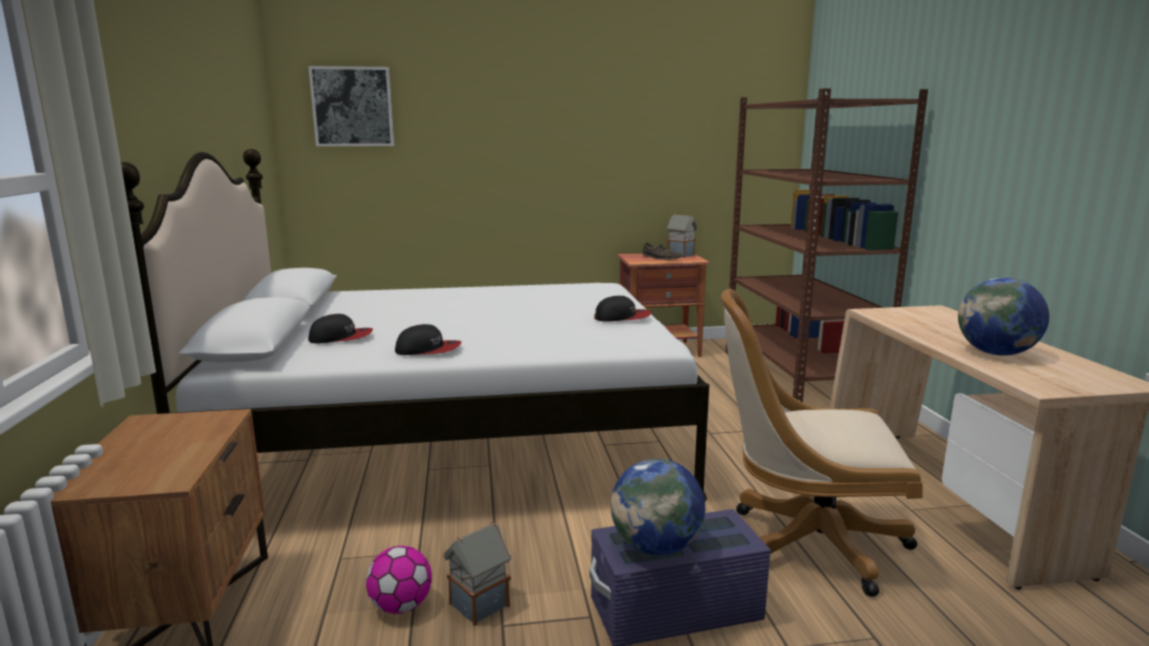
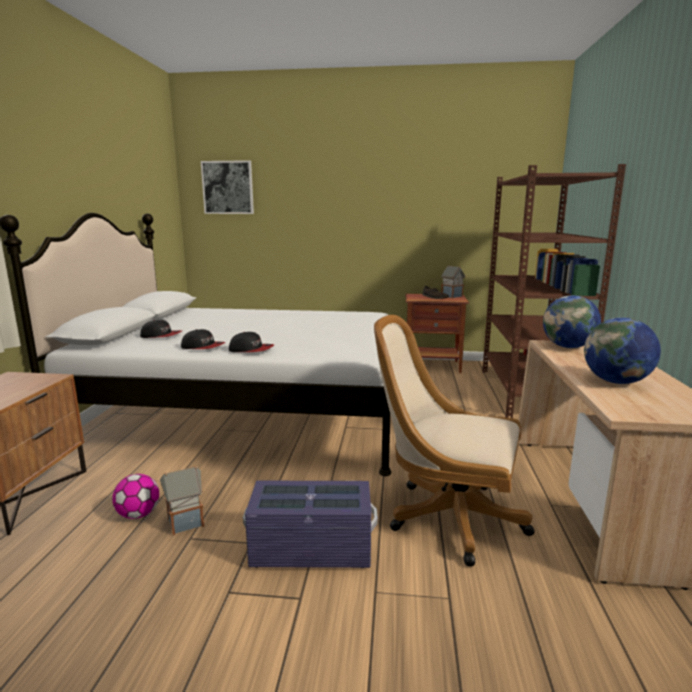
camera: 15 degrees right, 0 degrees up
(622, 317) = (357, 335): cap -> cap (251, 350)
(656, 547) = (289, 499): globe -> globe (568, 347)

